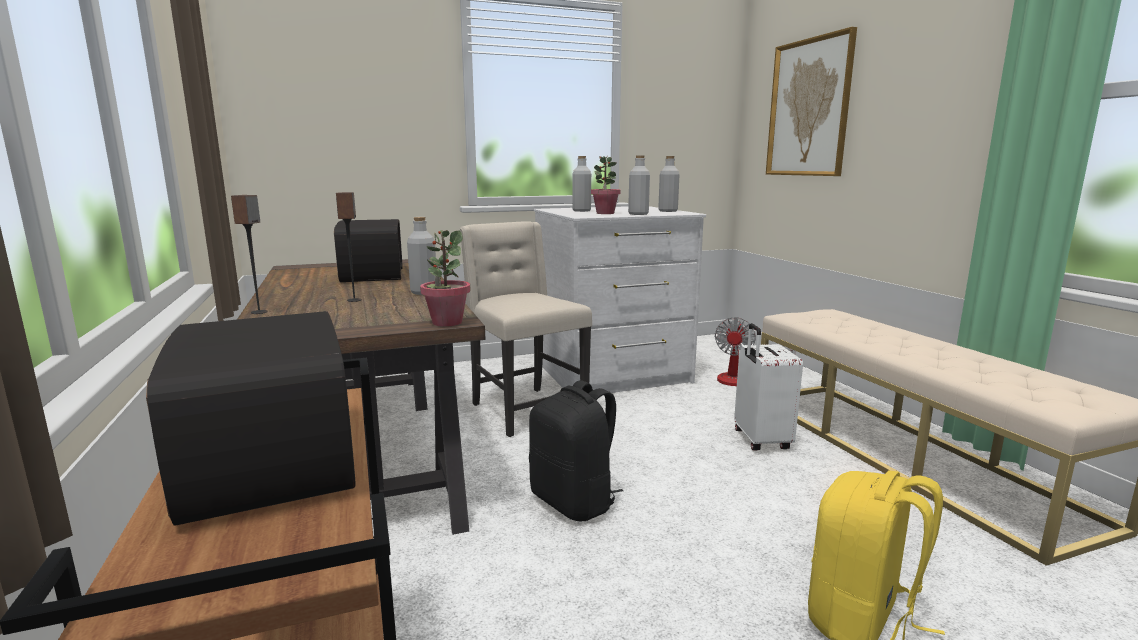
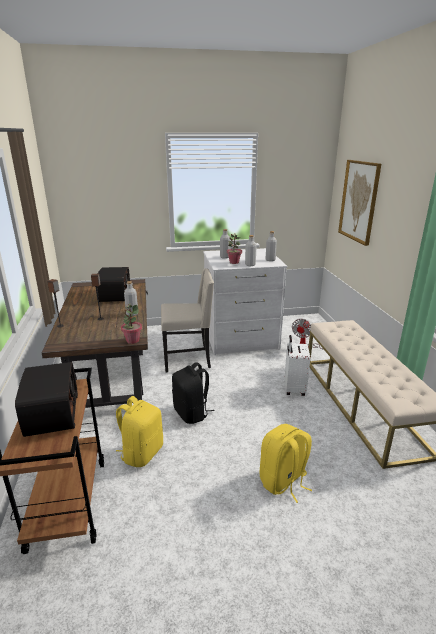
camera: 10 degrees right, 10 degrees up
(487, 599) = (142, 453): none -> yellow backpack
(525, 410) = (188, 359): beige chair -> beige chair turned 105 degrees clockwise

